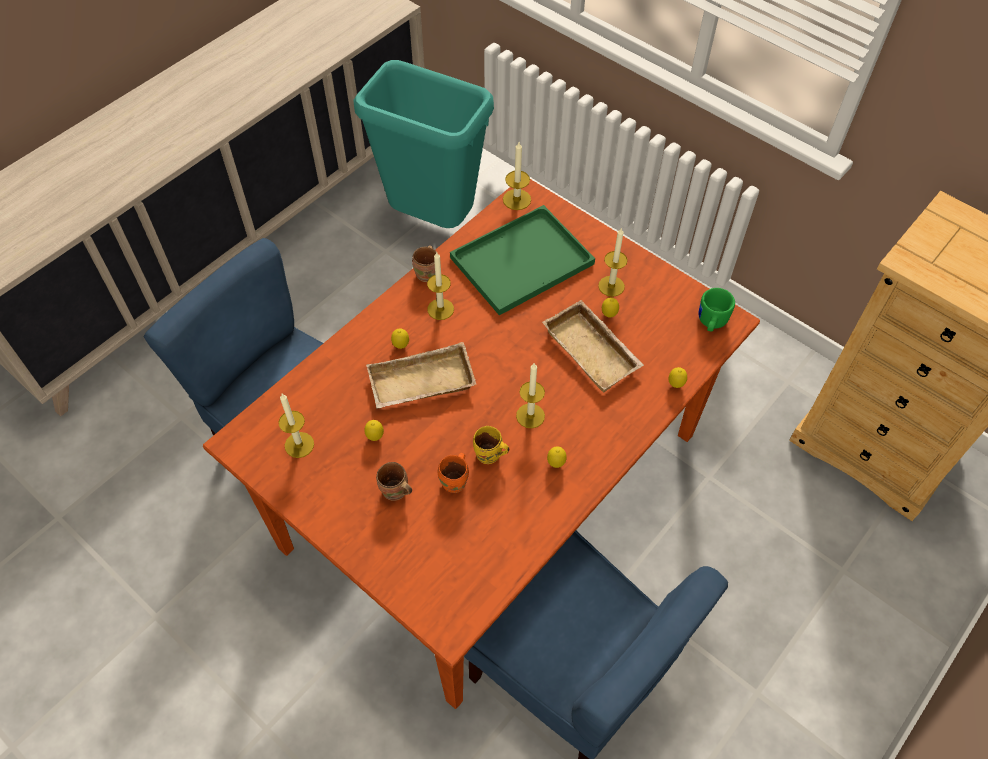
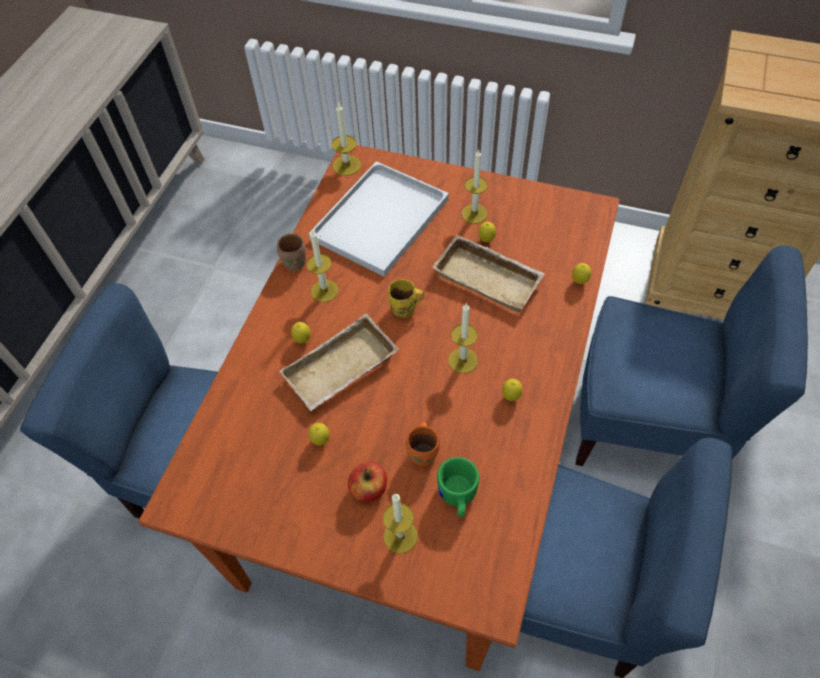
camera: 20 degrees left, 0 degrees up
(299, 445) = (245, 479): candle -> candle (400, 536)
(395, 492) = (369, 489): brown mug -> apple
(430, 222) = (245, 227): turquoise trash can -> none
(489, 456) = (444, 415): yellow mug -> yellow mug (405, 310)
(520, 263) = (380, 221): green tray -> white tray
(710, 322) = (579, 215): green mug -> green mug (457, 497)
(728, 555) = (645, 423): none -> blue chair

